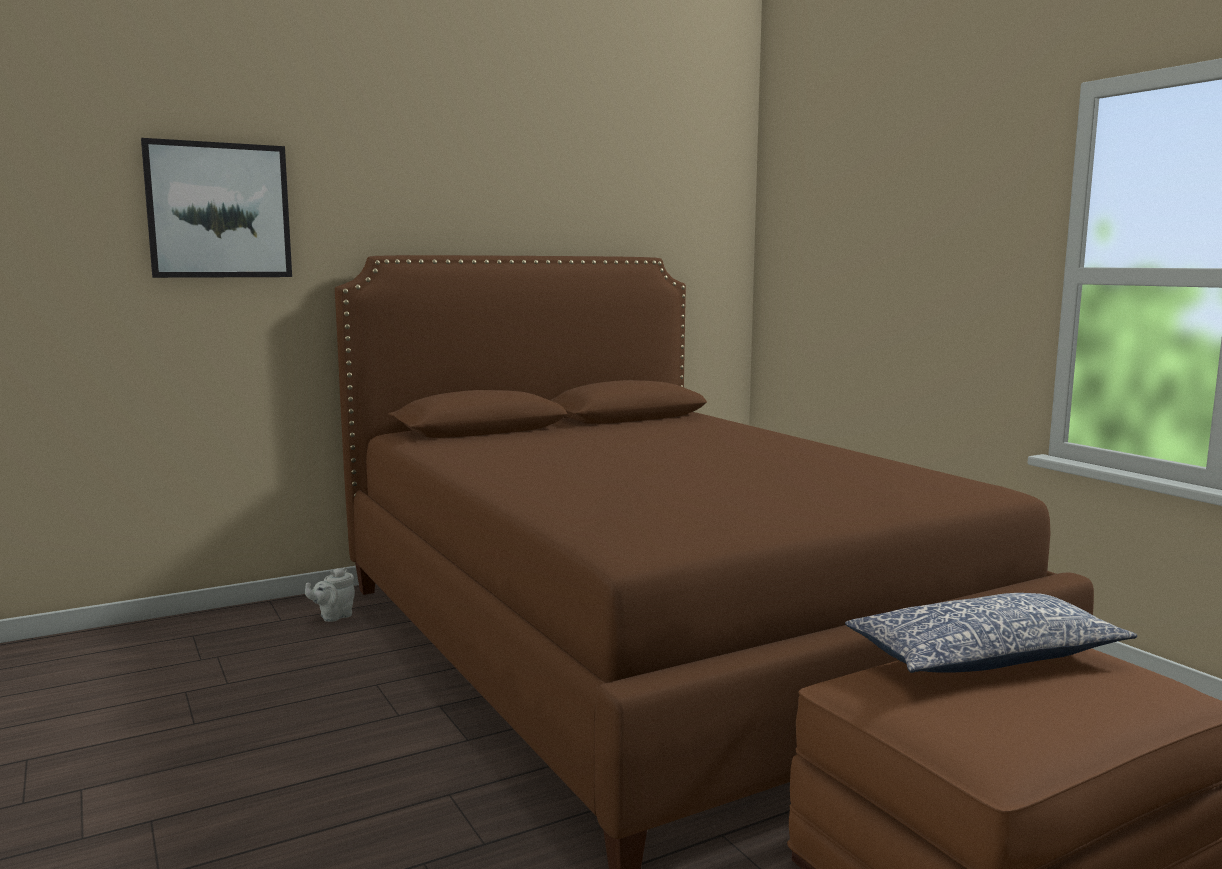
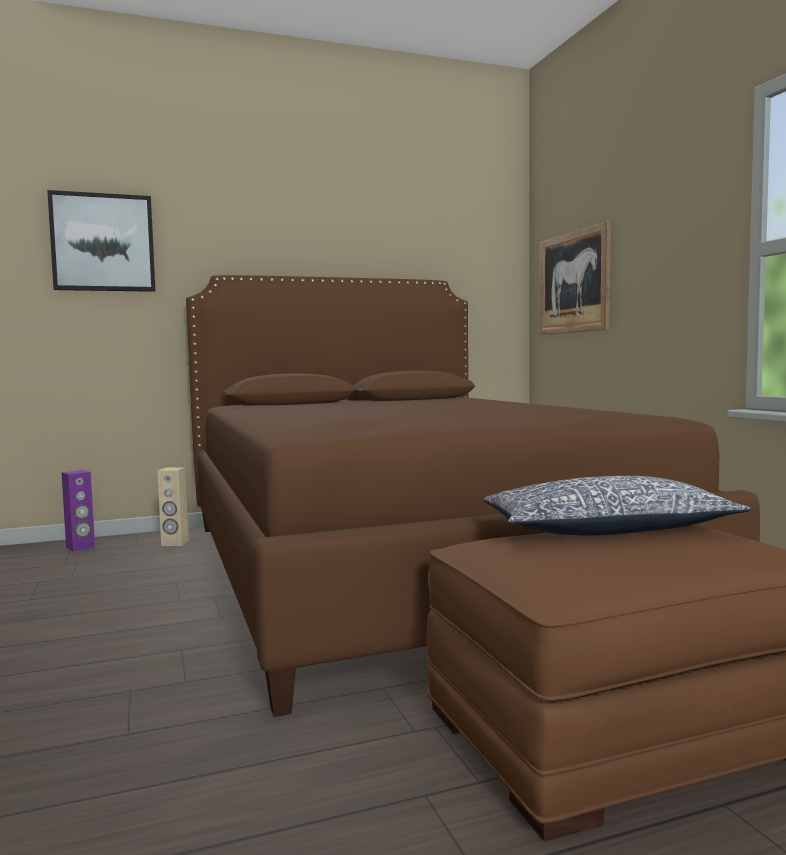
camera: 10 degrees right, 5 degrees down
(205, 628) = (80, 547): none -> purple speaker
(333, 616) = (175, 543): grey teapot -> beige speaker
(821, 268) = (573, 282): none -> picture

